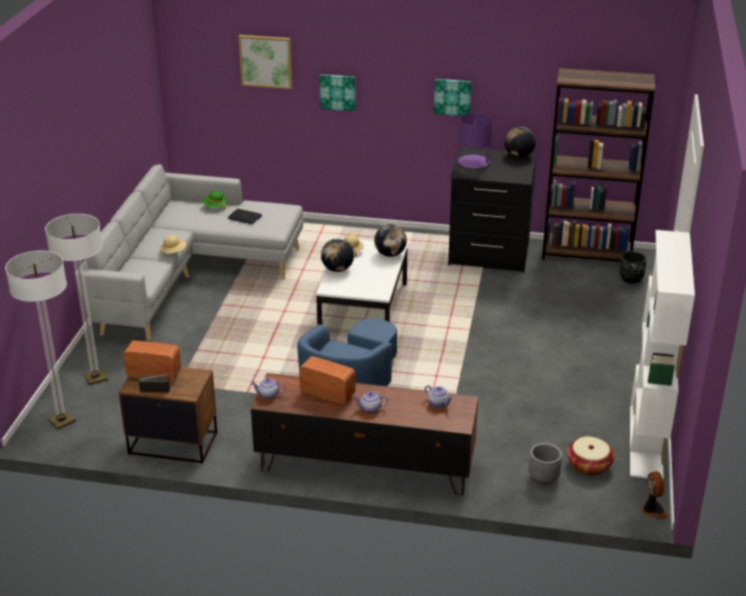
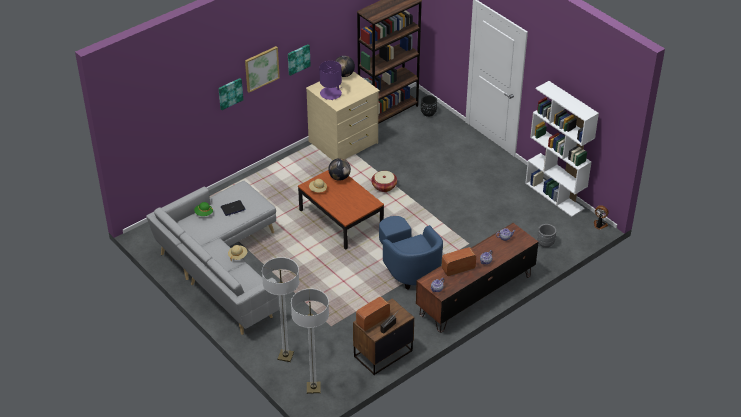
camera: 50 degrees left, 10 degrees up
(266, 61) = (182, 98): picture -> picture (261, 68)
(337, 269) = (331, 204): globe -> none
(363, 308) = (340, 219): white coffee table -> brown coffee table
(489, 253) = (344, 143): black dresser -> beige dresser
(589, 465) = (552, 224): basket -> basket (384, 186)

